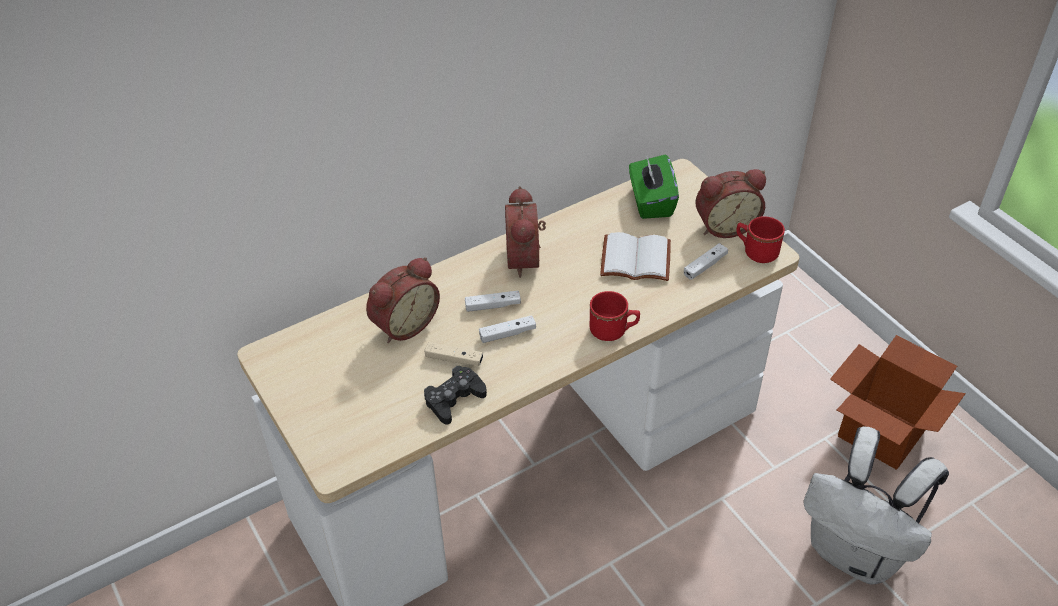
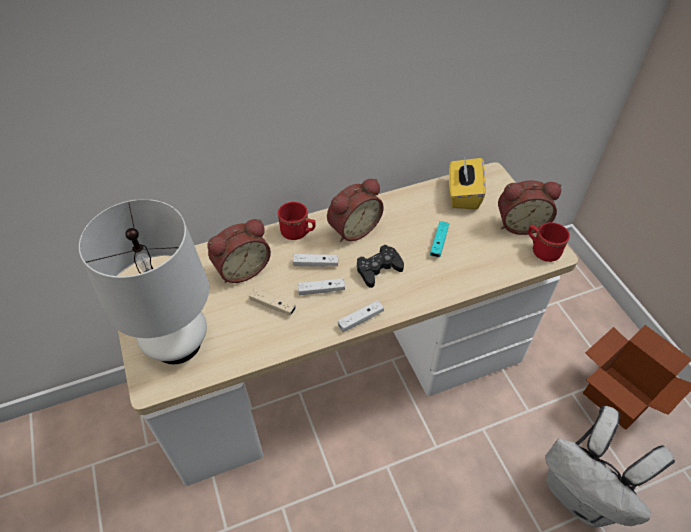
camera: 10 degrees right, 5 degrees up
(351, 418) = (177, 344): none -> white table lamp
(454, 399) = (263, 341): black game controller -> black game controller (378, 269)
(527, 259) = (352, 228): alarm clock -> alarm clock turned 135 degrees counterclockwise
(613, 331) = (408, 301): red mug -> red mug (298, 233)
(634, 261) = (438, 243): white book -> turquoise game controller
(651, 202) = (463, 194): green tissue box -> yellow tissue box
(705, 266) = (496, 256): white game controller -> white game controller (360, 319)

